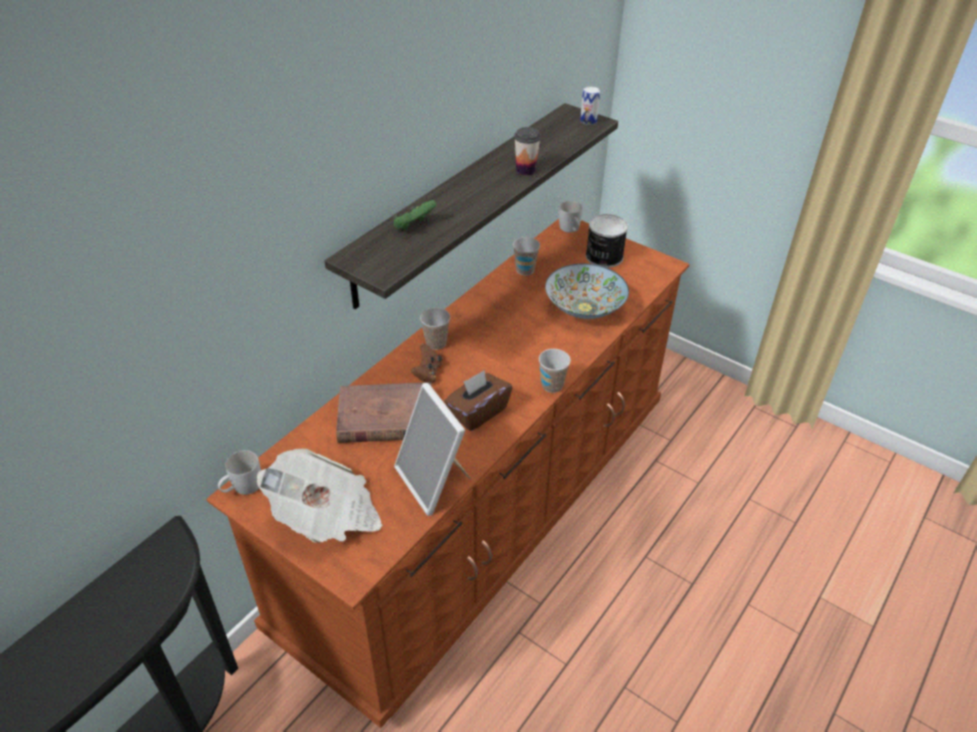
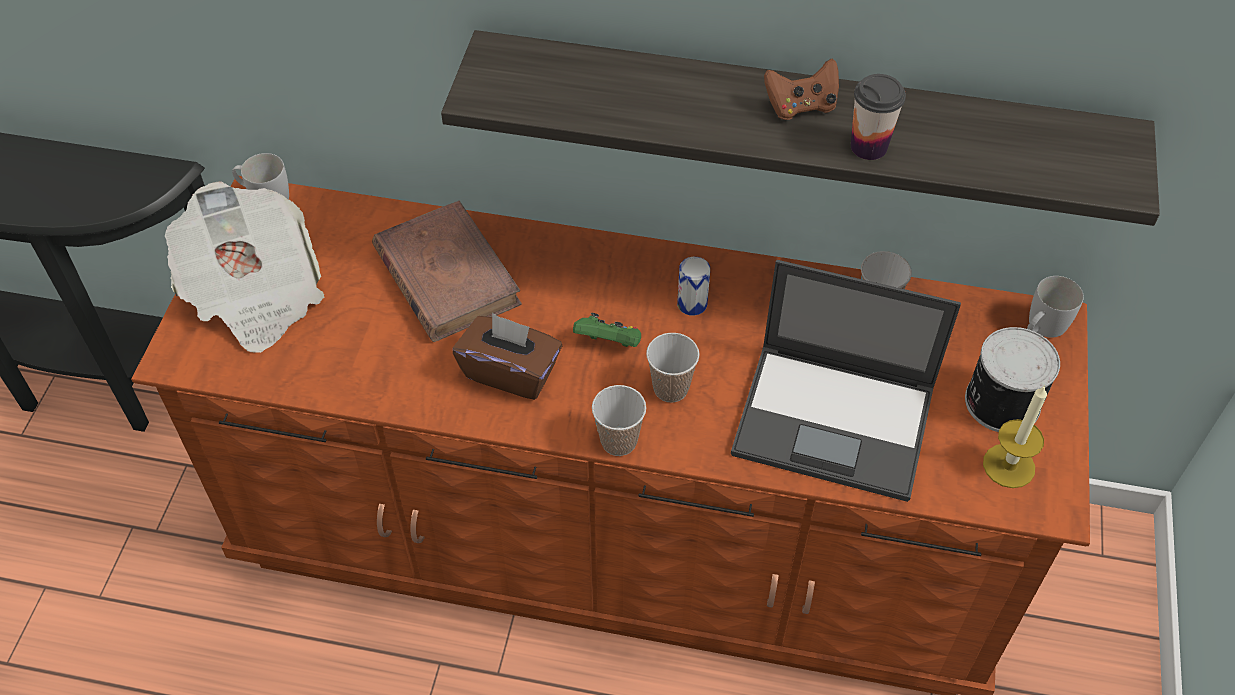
camera: 65 degrees right, 10 degrees up
(413, 226) = (612, 81): green game controller -> green game controller (609, 343)
(427, 373) = (557, 284): brown game controller -> brown game controller (801, 106)
(434, 481) = (357, 376): picture frame -> none
(436, 343) = (626, 267): cup -> cup (670, 388)
(584, 308) = (836, 421): bowl -> laptop
(588, 120) = (1116, 172): can -> can (692, 304)
(639, 268) = (1009, 466): none -> candle

